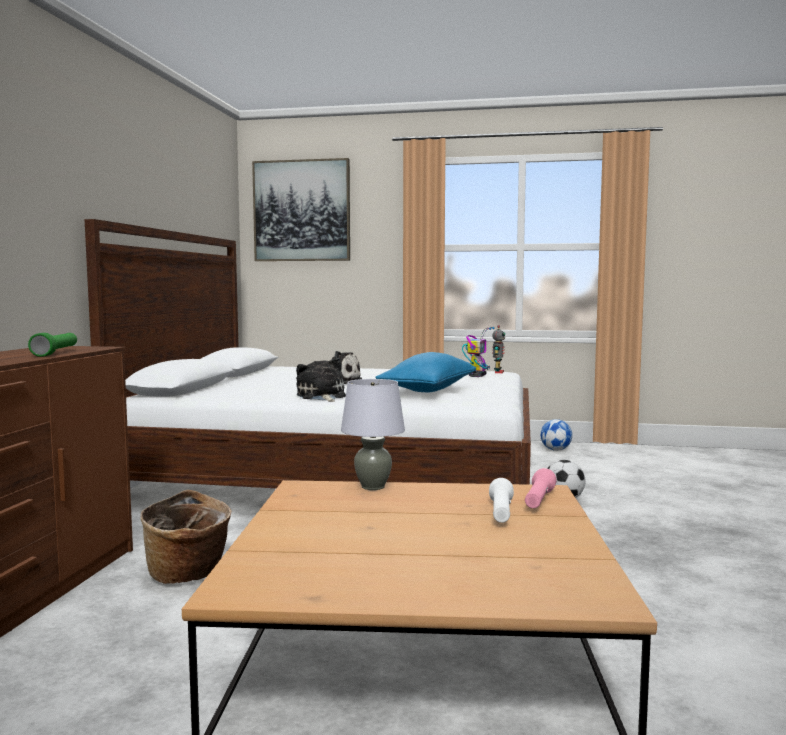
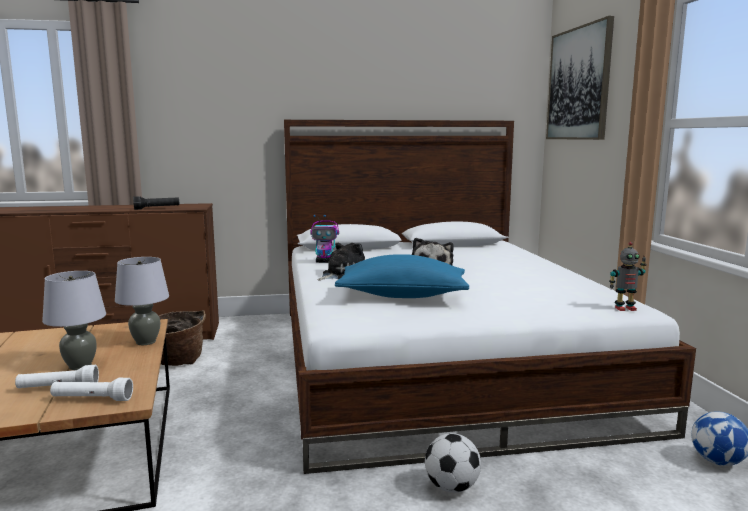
camera: 70 degrees right, 5 degrees up
(56, 353) = (157, 208): green flashlight -> black flashlight
(434, 508) = (80, 366): none -> grey table lamp
(477, 376) = (560, 303): toy robot -> toy robot (325, 262)
(538, 501) = (92, 399): pink flashlight -> white flashlight

